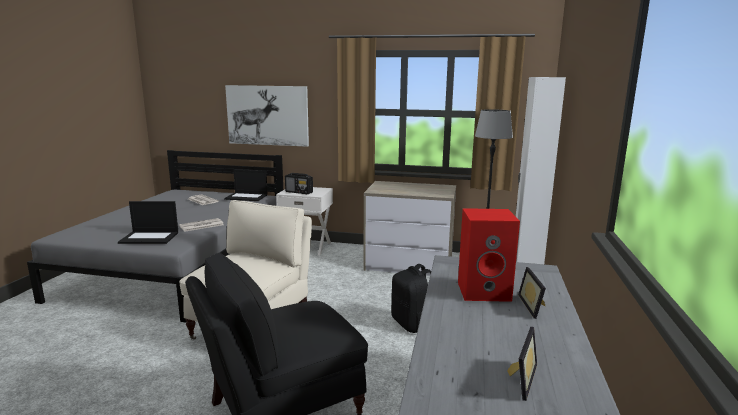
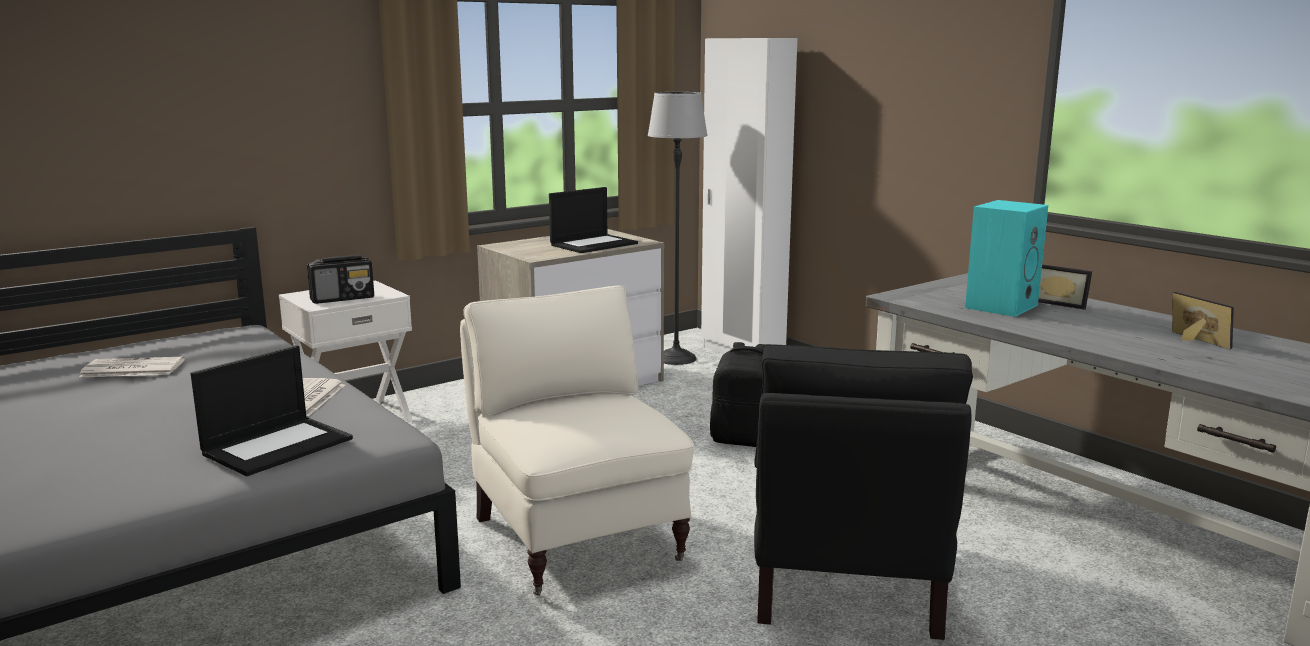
camera: 50 degrees left, 0 degrees up
(247, 197) = (216, 338): laptop -> laptop (594, 244)
(267, 115) = (203, 136): picture -> none
(485, 291) = (1000, 306): red speaker -> turquoise speaker

